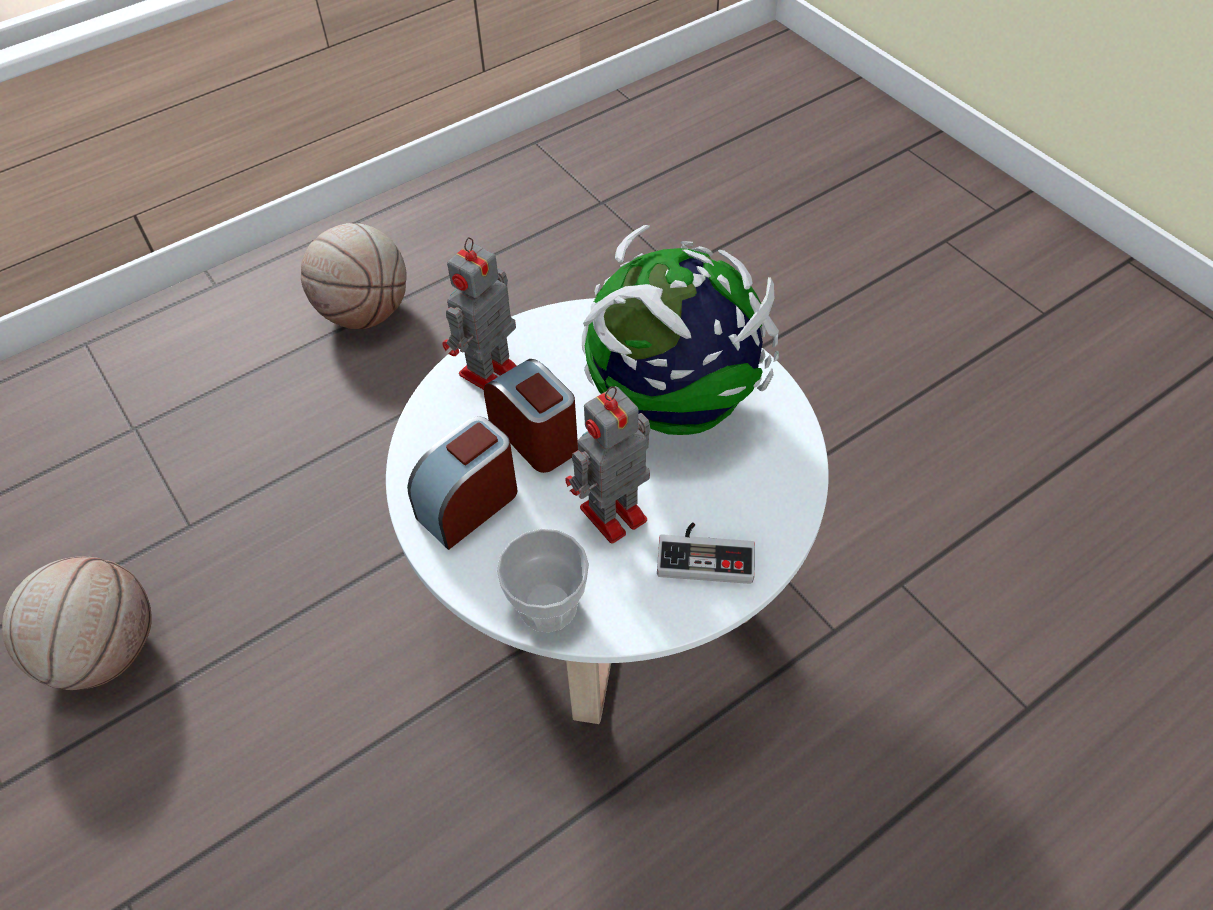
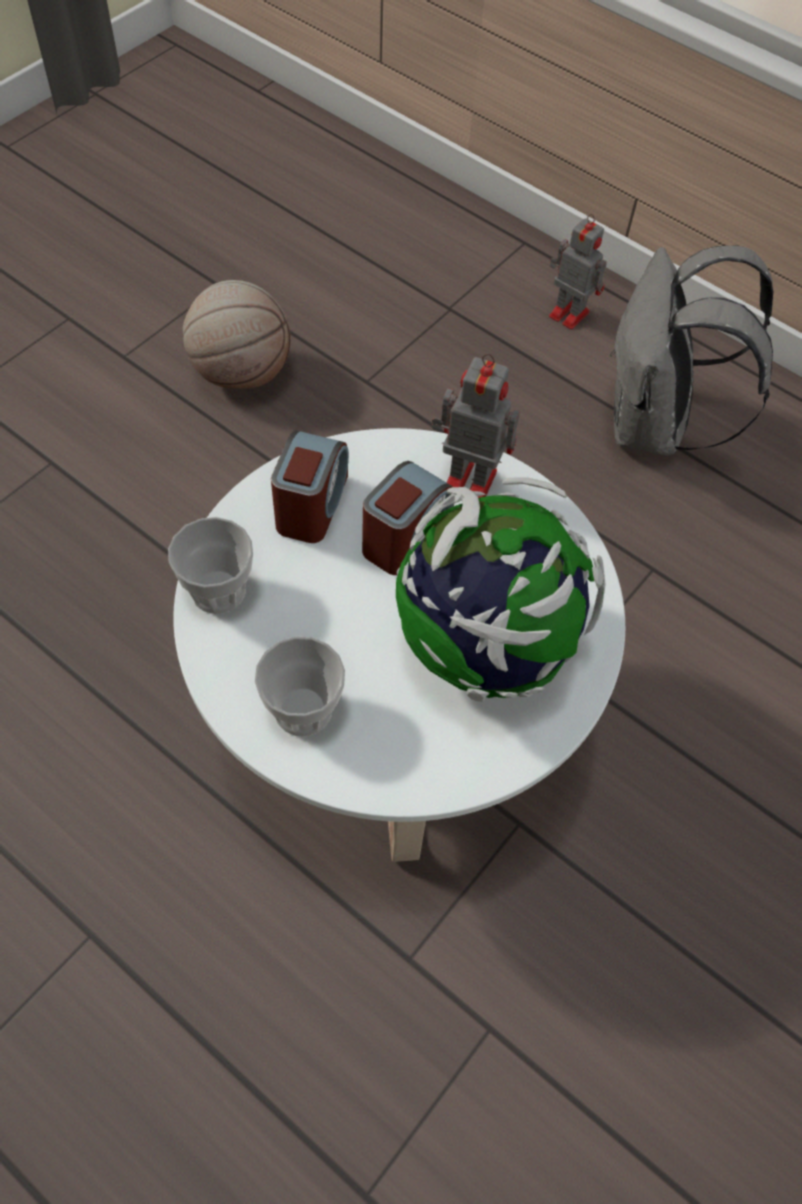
camera: 70 degrees right, 5 degrees up
(365, 312) = (652, 426): basketball -> grey backpack
(468, 504) = (311, 504): alarm clock -> alarm clock turned 75 degrees clockwise
(610, 516) = (327, 619): toy robot -> toy robot (567, 313)
(705, 554) = (303, 710): game controller -> cup

